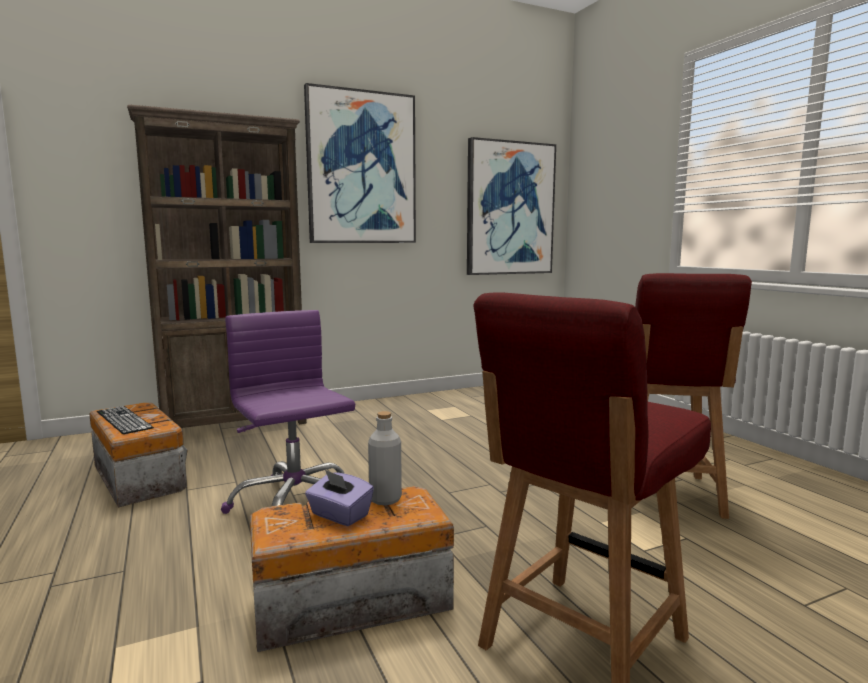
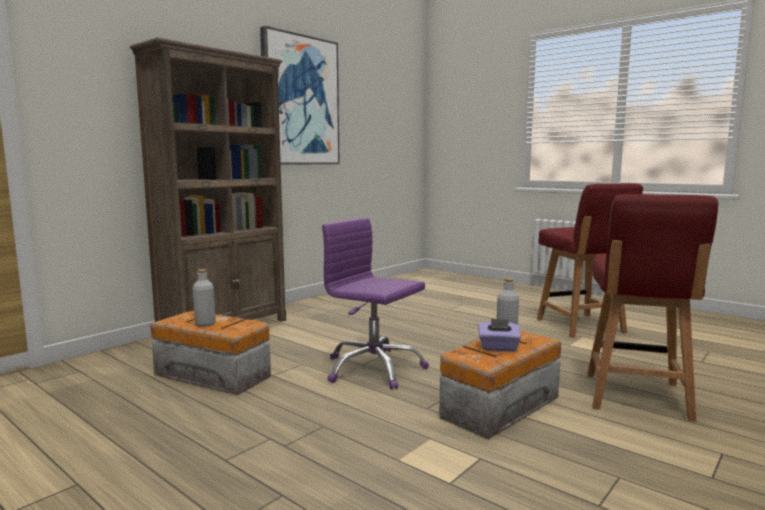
camera: 25 degrees left, 0 degrees up
(123, 420) = (205, 324): keyboard -> grey bottle
(509, 209) = (393, 137): picture -> none

